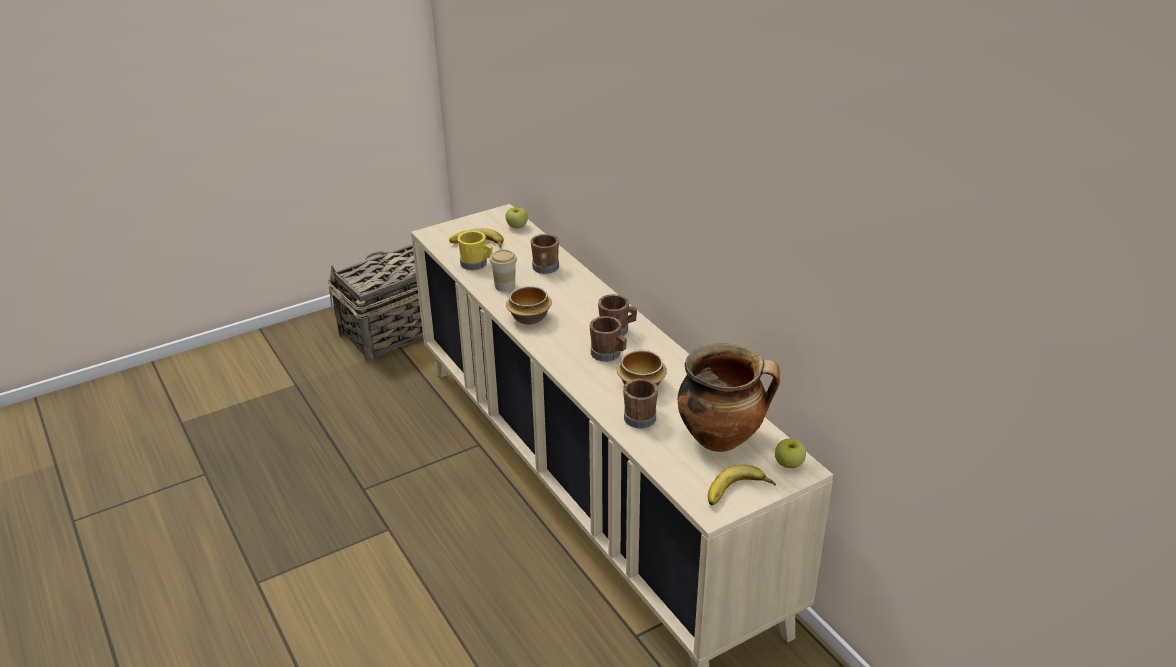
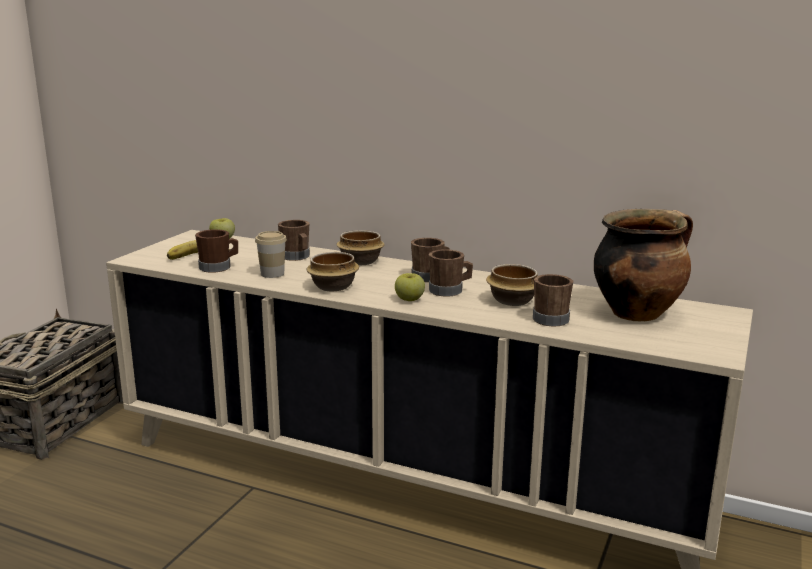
camera: 35 degrees left, 15 degrees down
(476, 264) = (218, 267): yellow mug -> brown mug
(585, 292) = (359, 262): none -> bowl
(738, 493) = (715, 339): banana -> none
(789, 464) = (714, 312): apple -> apple (409, 300)

